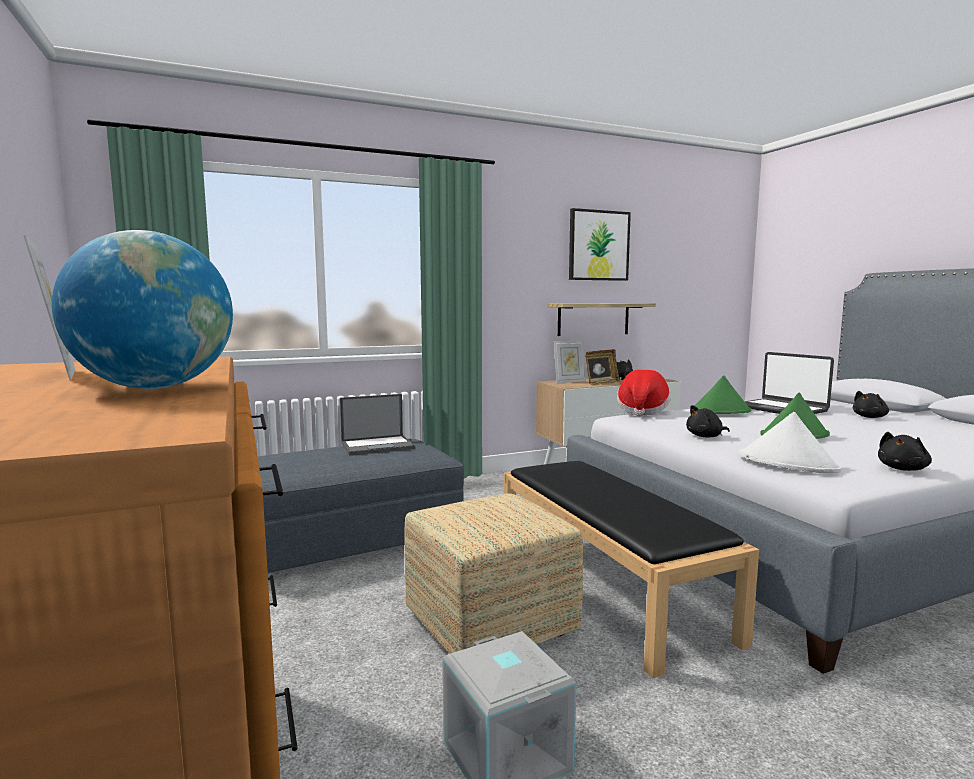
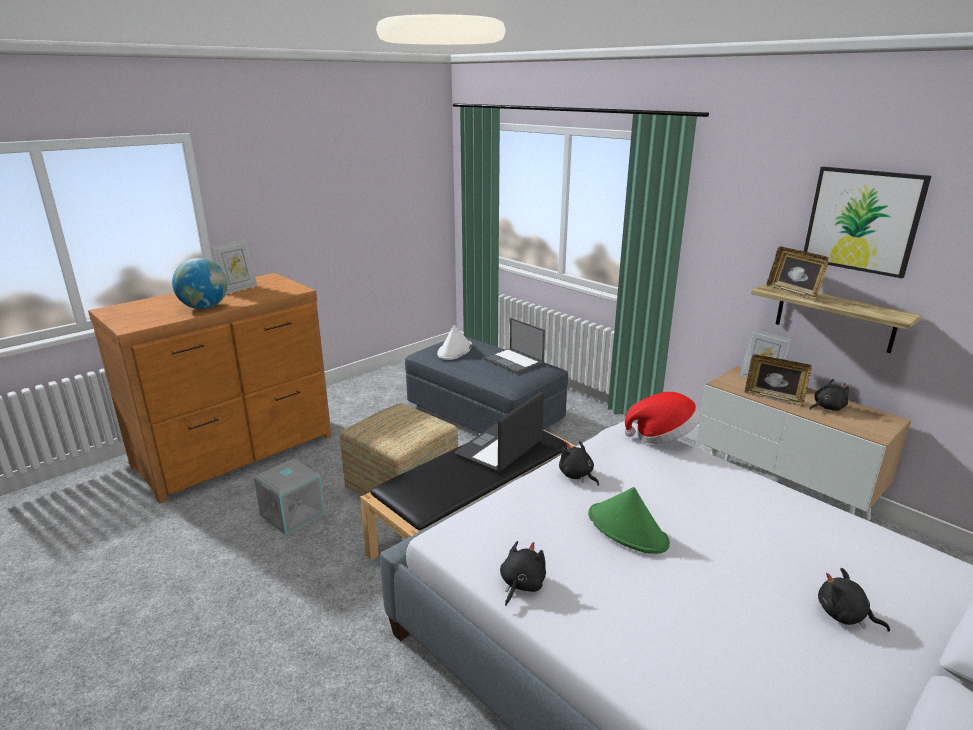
camera: 70 degrees right, 15 degrees up
(579, 303) = (793, 293): none -> picture frame
(720, 411) = (719, 483): green hat -> none
(781, 409) = (805, 532): laptop -> laptop (500, 449)
(788, 463) = (497, 515): white hat -> white hat (454, 350)
(903, 469) = (521, 585): black plush toy -> black plush toy turned 90 degrees clockwise

